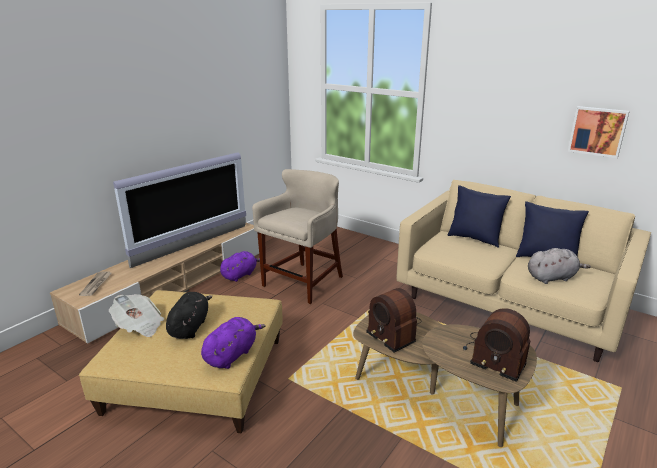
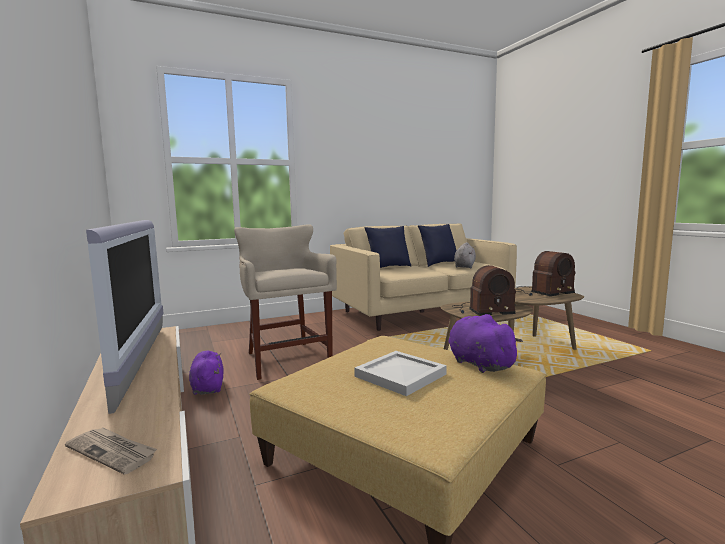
camera: 60 degrees left, 15 degrees down
(139, 326) = (357, 407): newspaper -> none
(190, 327) = (399, 375): black plush toy -> white tray
(597, 131) = (421, 178): picture -> none

